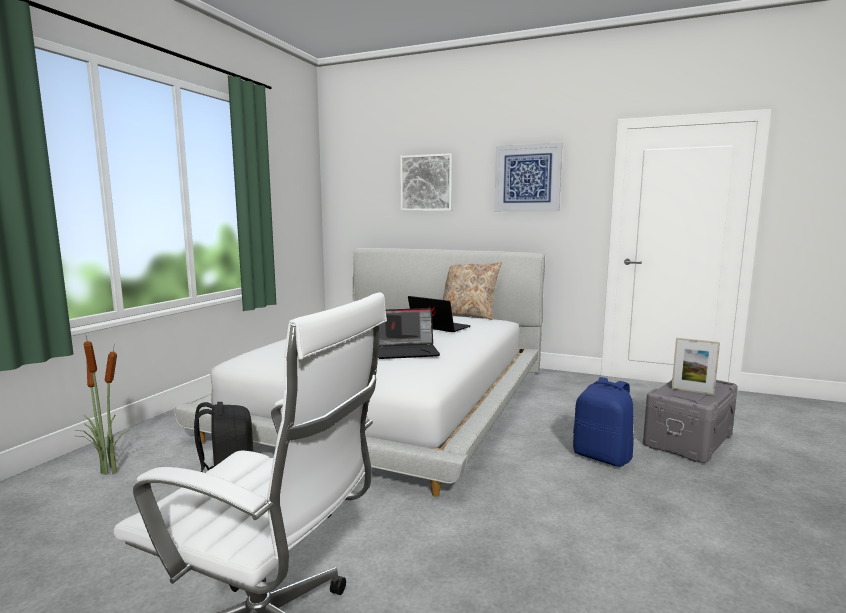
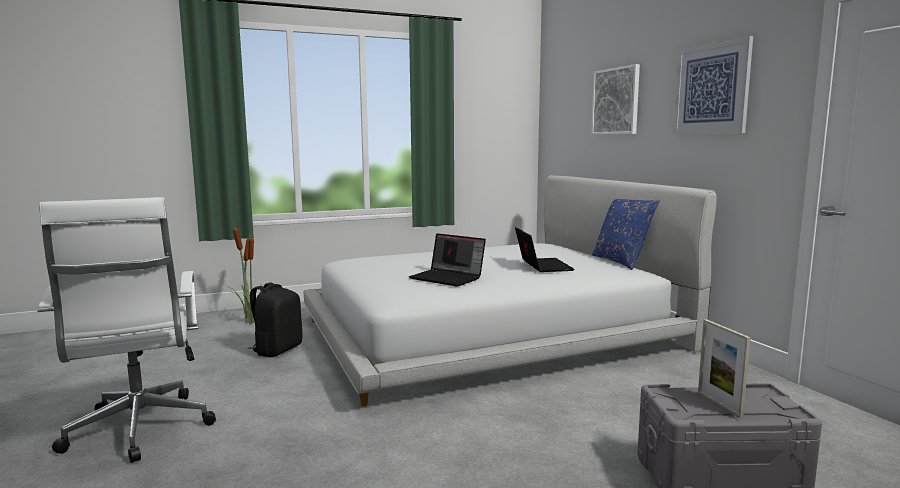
camera: 45 degrees right, 0 degrees up
(468, 315) = (622, 261): beige pillow -> blue pillow
(602, 456) = (563, 443): blue backpack -> none

